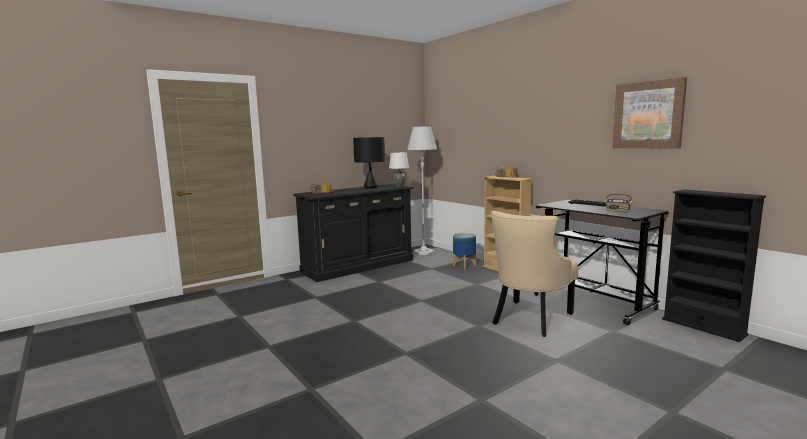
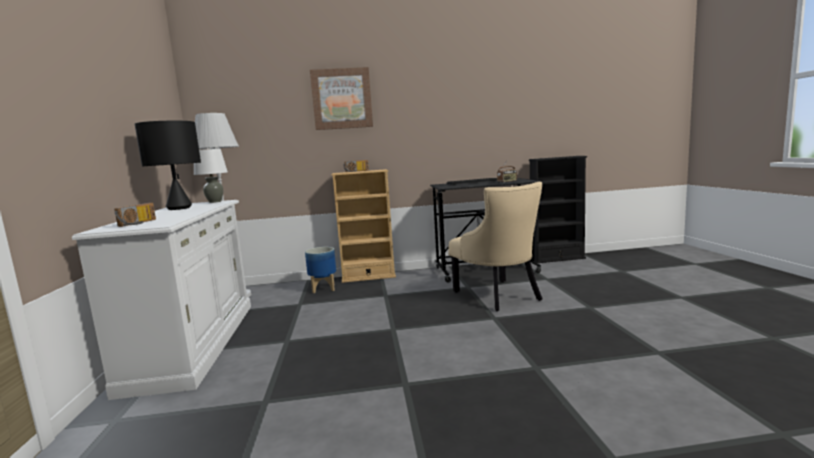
camera: 60 degrees left, 0 degrees up
(358, 266) = (195, 342): black cabinet -> white cabinet
(648, 115) = (495, 100): picture -> picture (342, 99)

